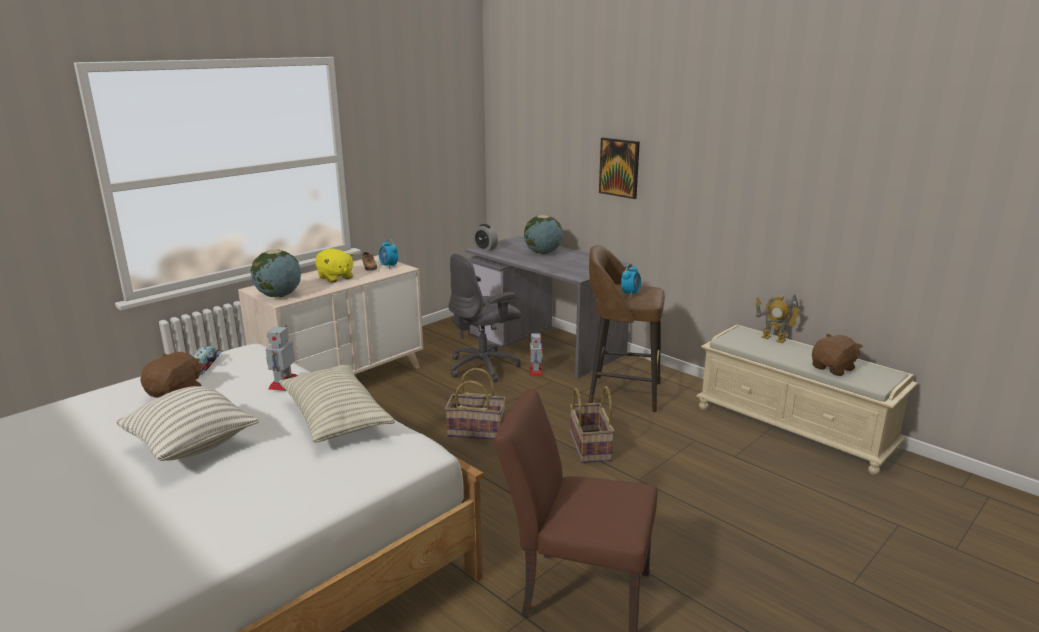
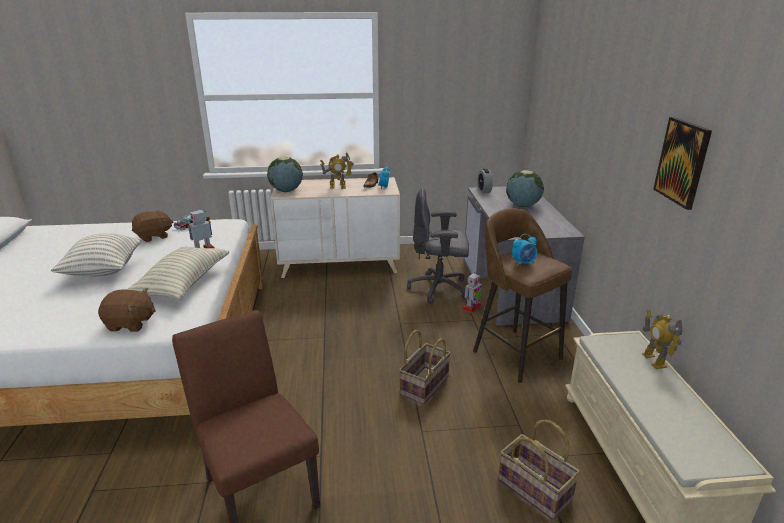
camera: 40 degrees right, 5 degrees up
(335, 278) = (338, 187): yellow plush toy -> toy robot
(477, 430) = (367, 335): basket -> basket (535, 489)
(619, 167) = (593, 136): picture -> picture (682, 162)
(833, 368) = (669, 421): brown plush toy -> brown plush toy (130, 324)

